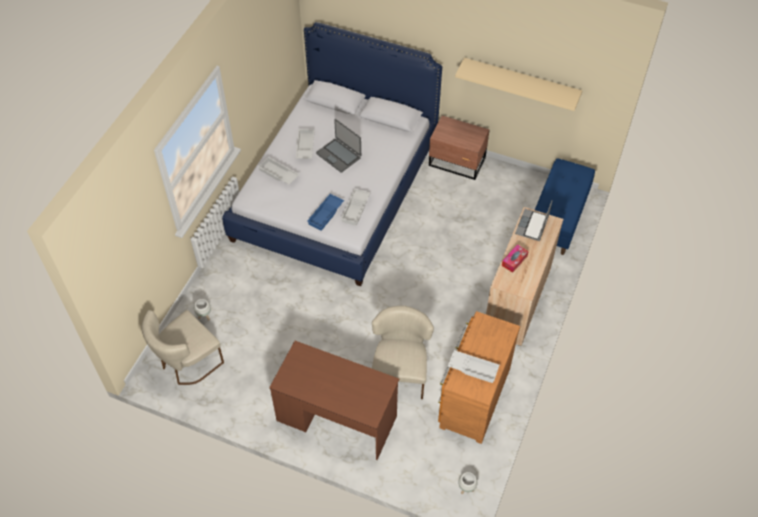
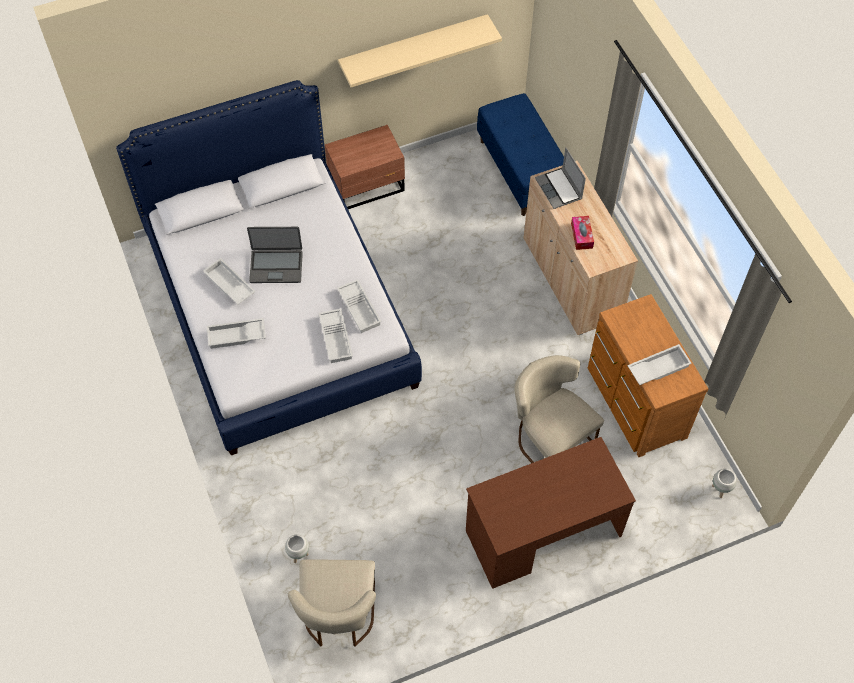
camera: 45 degrees left, 5 degrees up
(326, 214) = (337, 338): blue tray -> white tray

